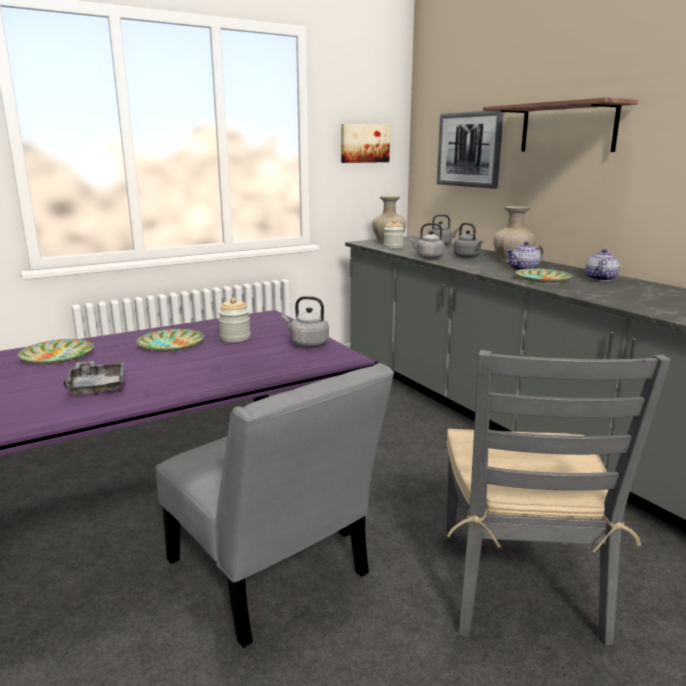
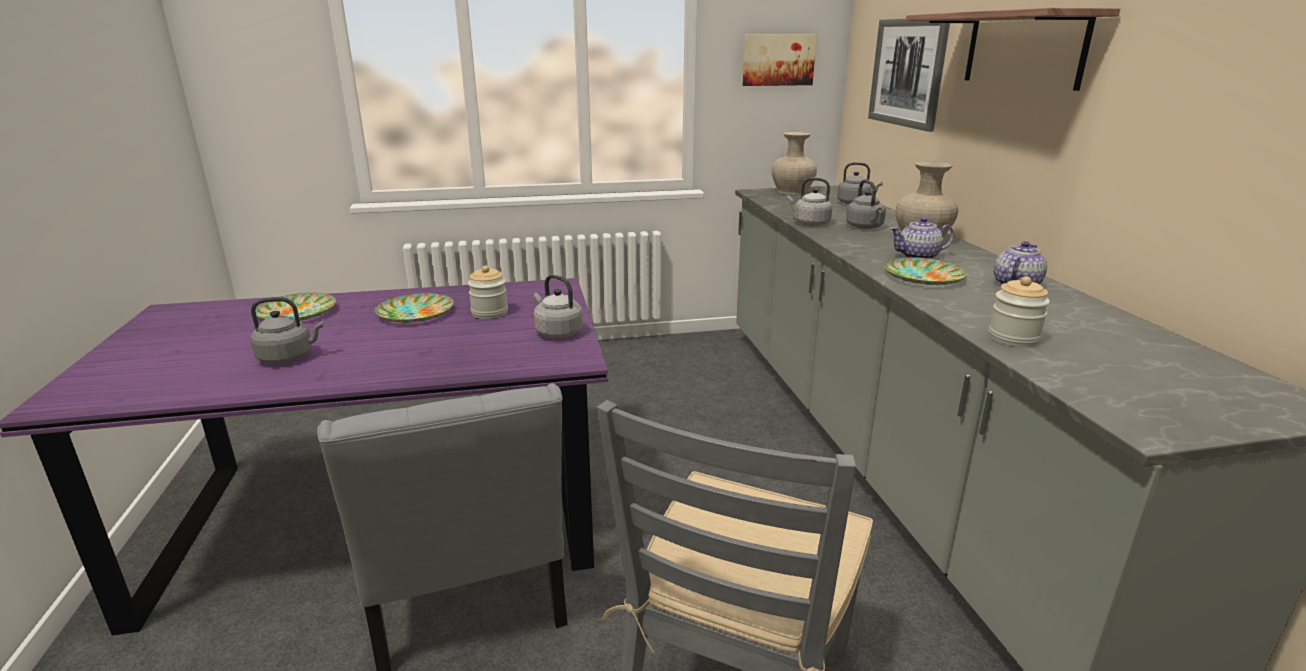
camera: 20 degrees right, 5 degrees up
(97, 386) = (289, 357): grey tray -> grey kettle
(393, 247) = (785, 202): jar -> jar (1013, 338)

